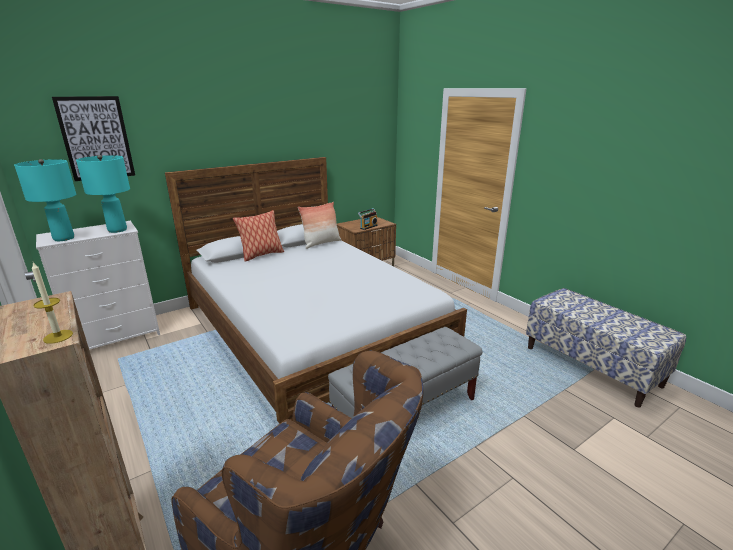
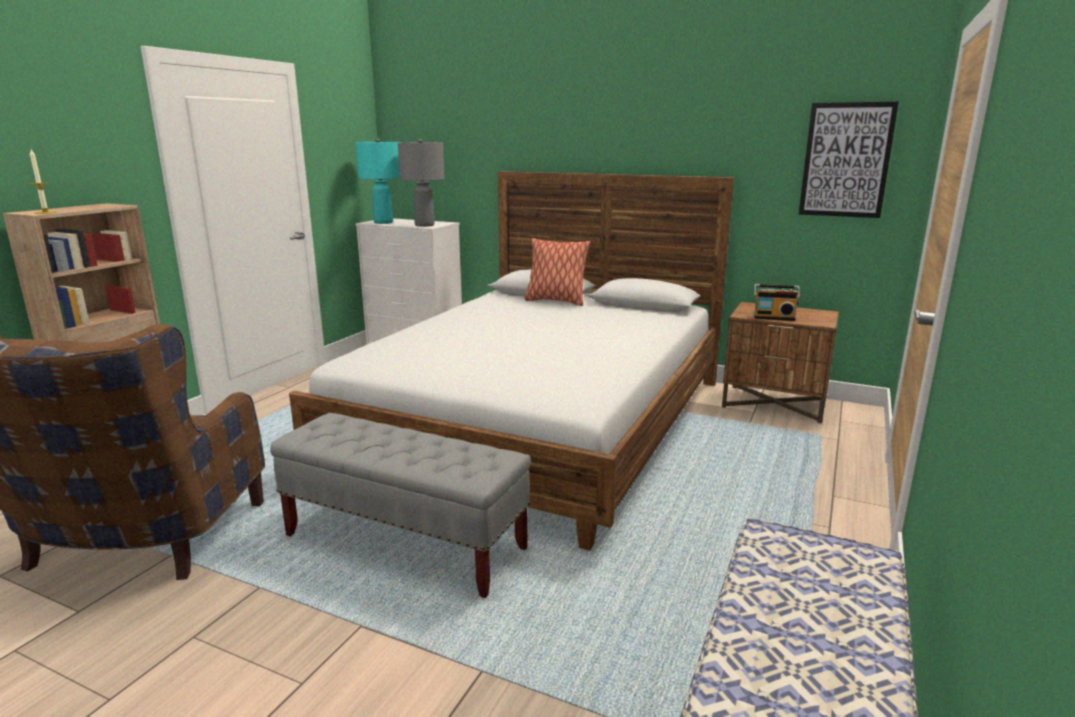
camera: 60 degrees right, 5 degrees down
(96, 138) = (446, 125): picture -> picture (846, 160)
(117, 230) = (424, 225): turquoise table lamp -> grey table lamp
(321, 243) = (649, 313): pillow -> none

